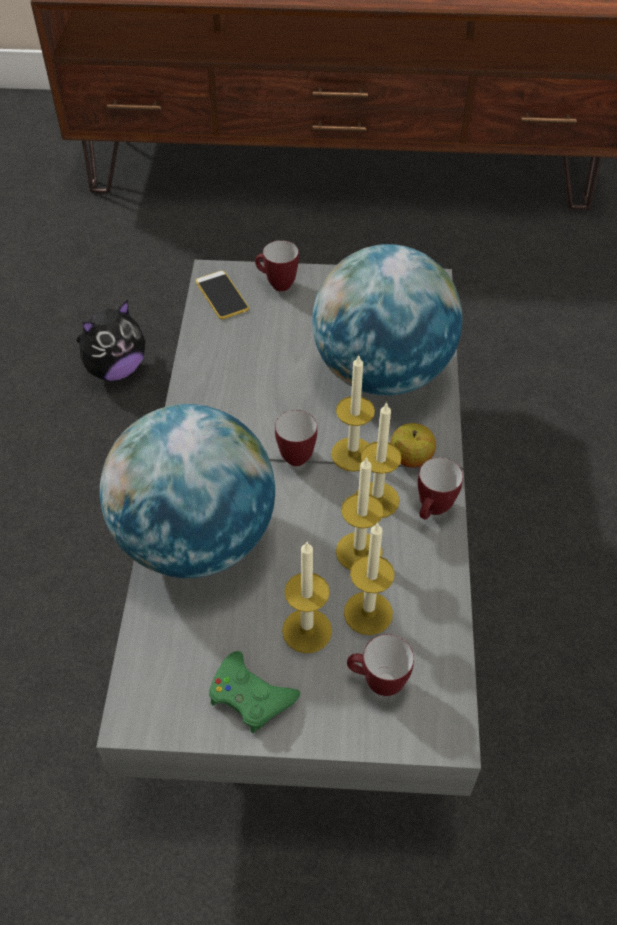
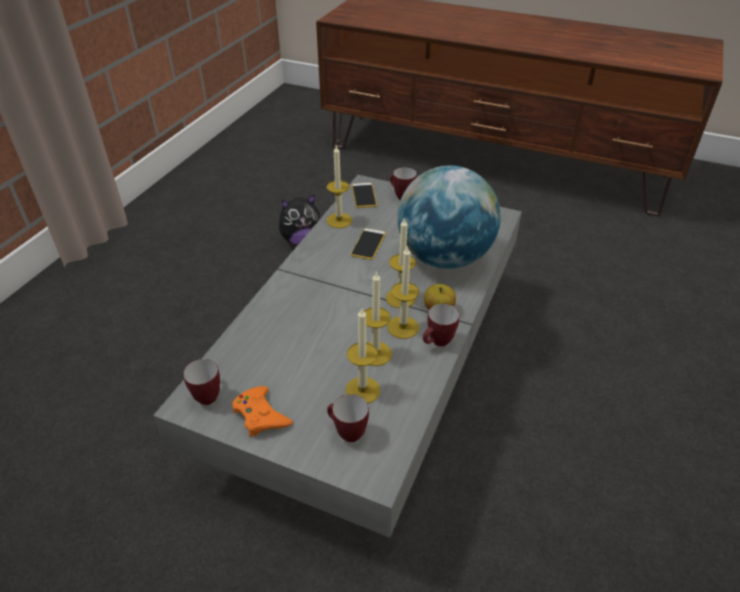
camera: 20 degrees right, 10 degrees down
(196, 538) = (276, 319): globe -> none
(250, 696) = (261, 415): green game controller -> orange game controller
(267, 378) = (368, 244): none -> phone
(293, 454) = (362, 288): mug -> mug (208, 394)
(307, 630) = (317, 389): candle -> candle (339, 220)

